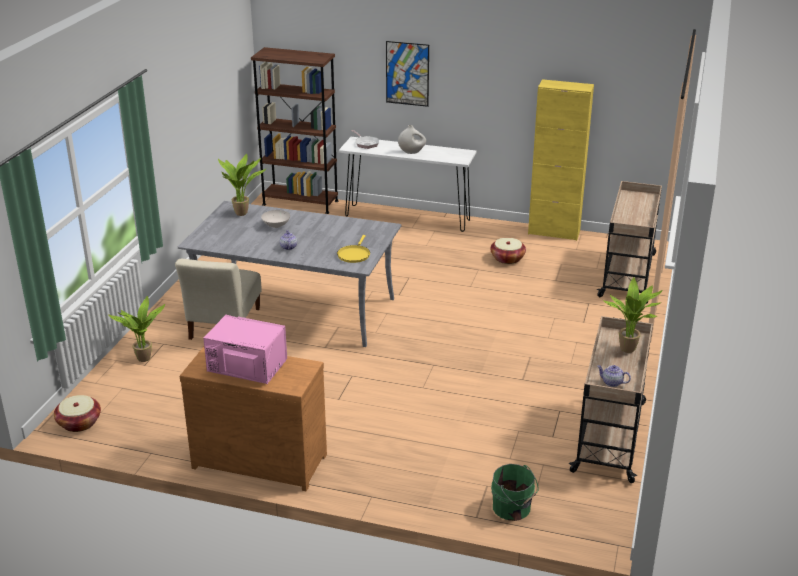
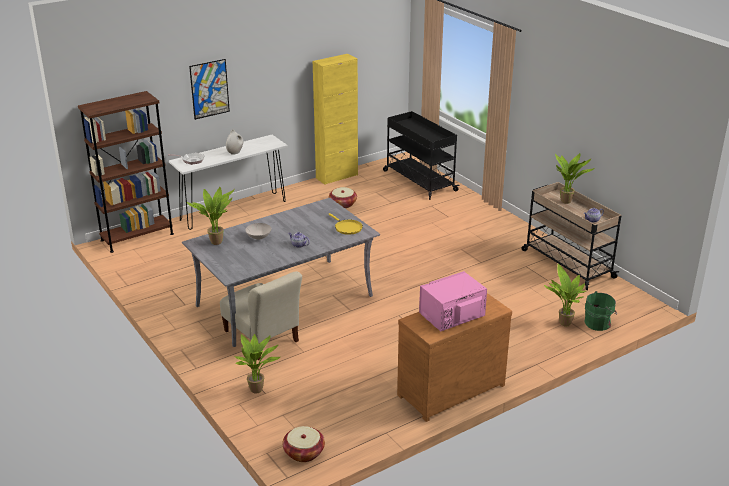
camera: 50 degrees left, 0 degrees up
(475, 483) = (563, 324): none -> potted plant
(628, 274) = (419, 180): beige cart -> black cart

